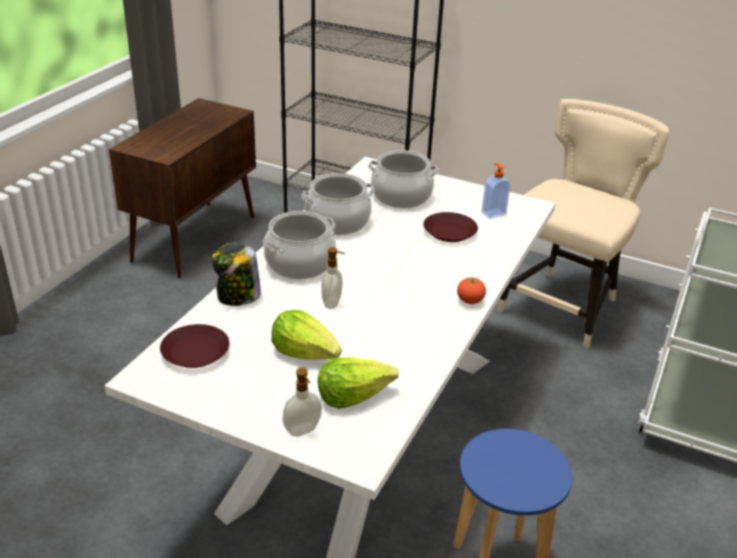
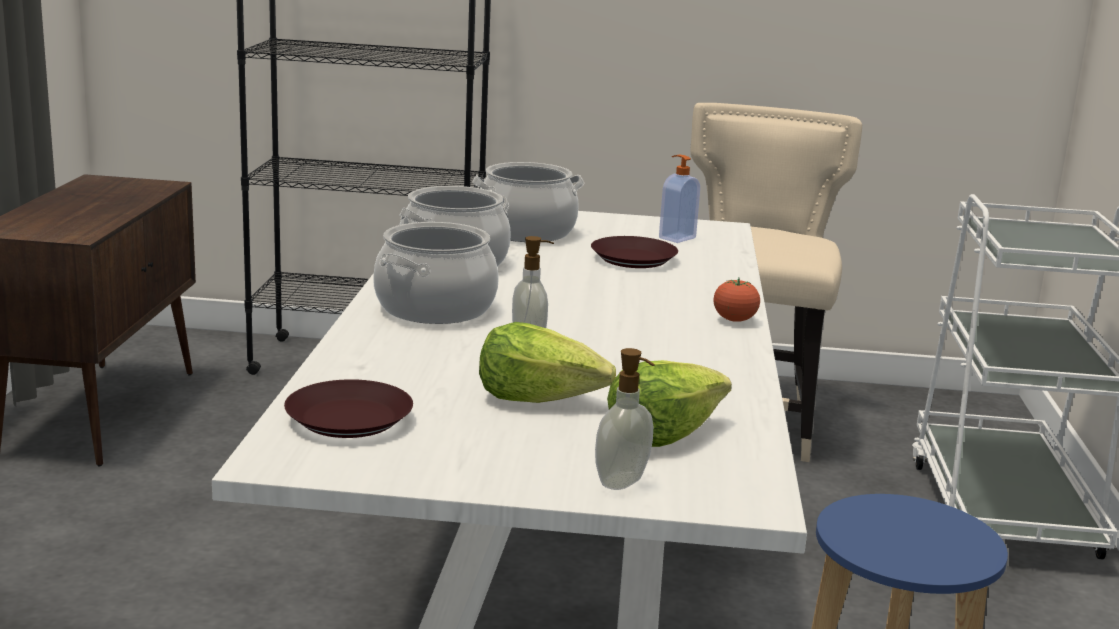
camera: 20 degrees left, 15 degrees down
(238, 297) = (365, 352): jar -> none

